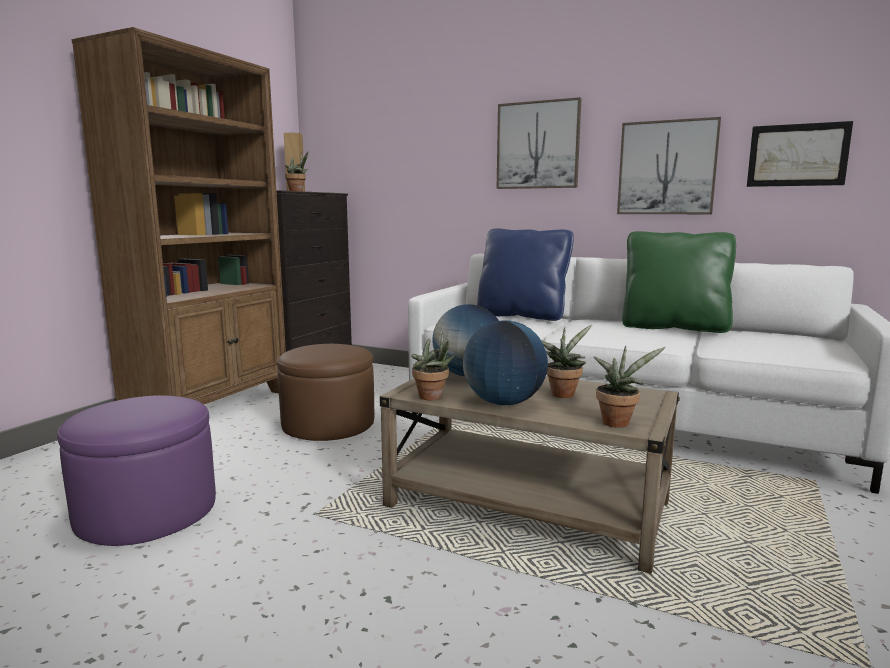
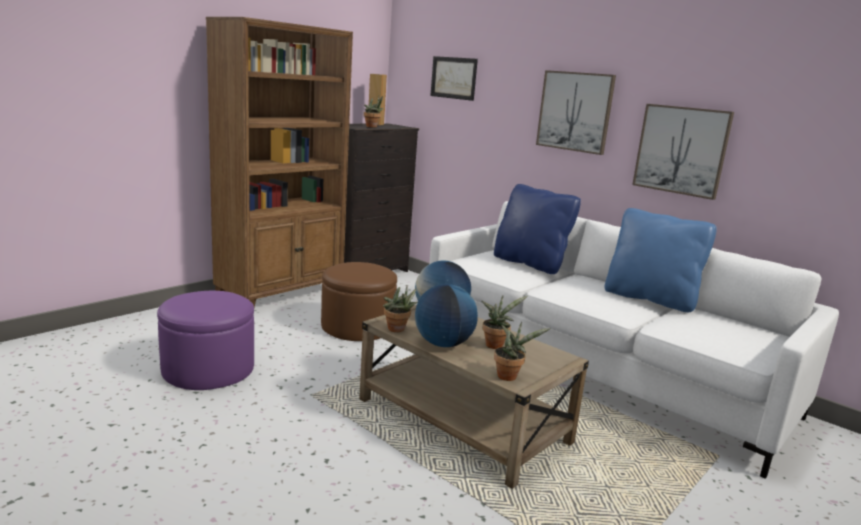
camera: 15 degrees right, 5 degrees up
(673, 327) = (650, 299): green pillow -> blue pillow
(797, 155) = (798, 158): picture -> picture (453, 78)

